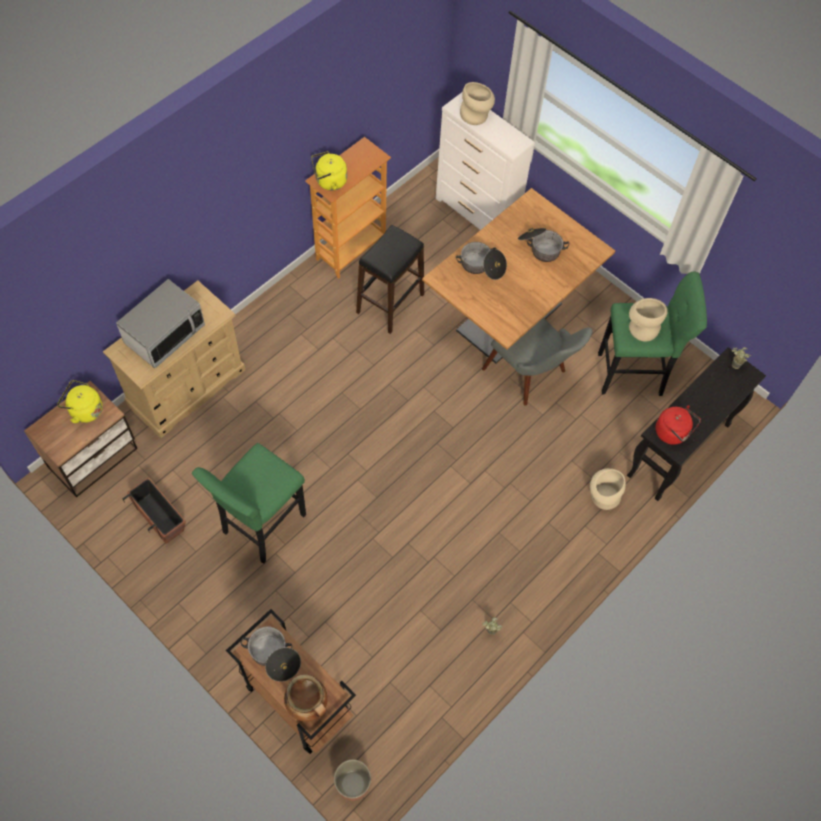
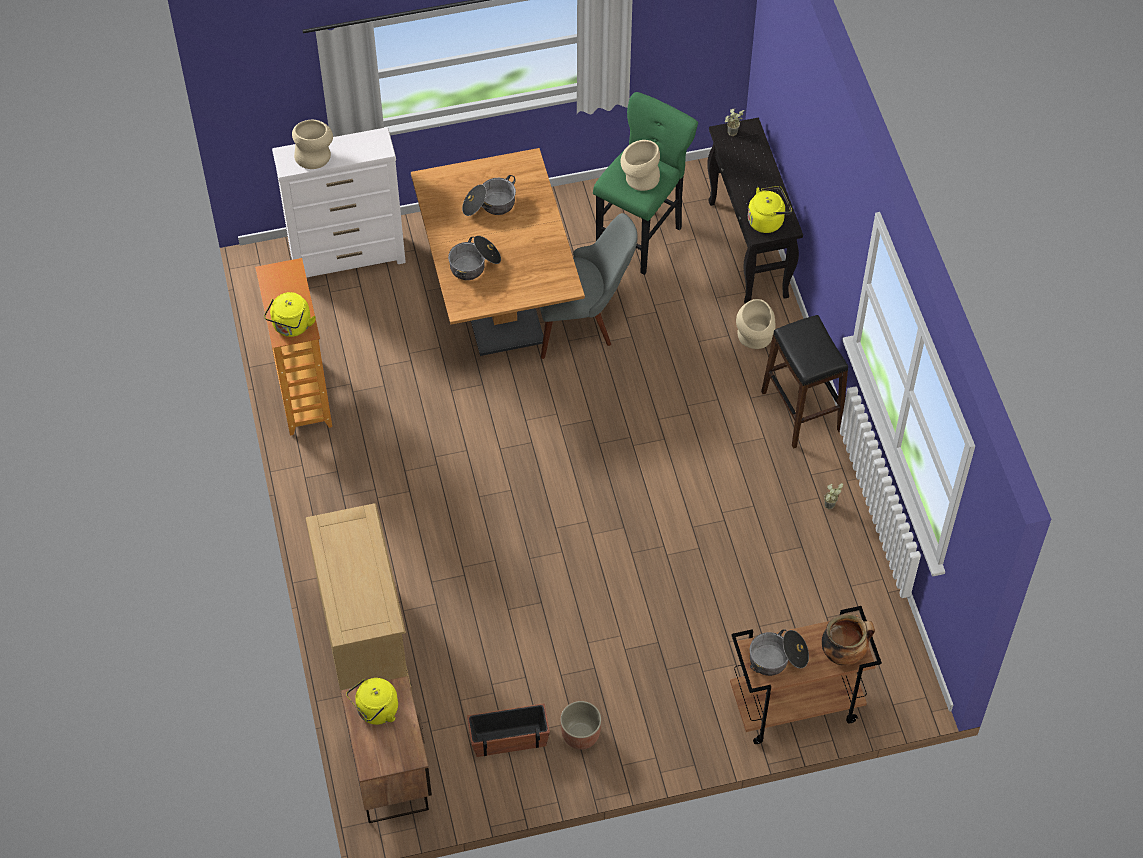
camera: 55 degrees left, 5 degrees down
(165, 334) = (354, 579): microwave -> none
(261, 527) = (586, 647): green stool -> none
(352, 784) = (907, 699): planter -> planter (580, 735)
(390, 304) = (402, 396): black stool -> black stool (801, 411)
(673, 433) = (767, 220): red kettle -> yellow kettle

